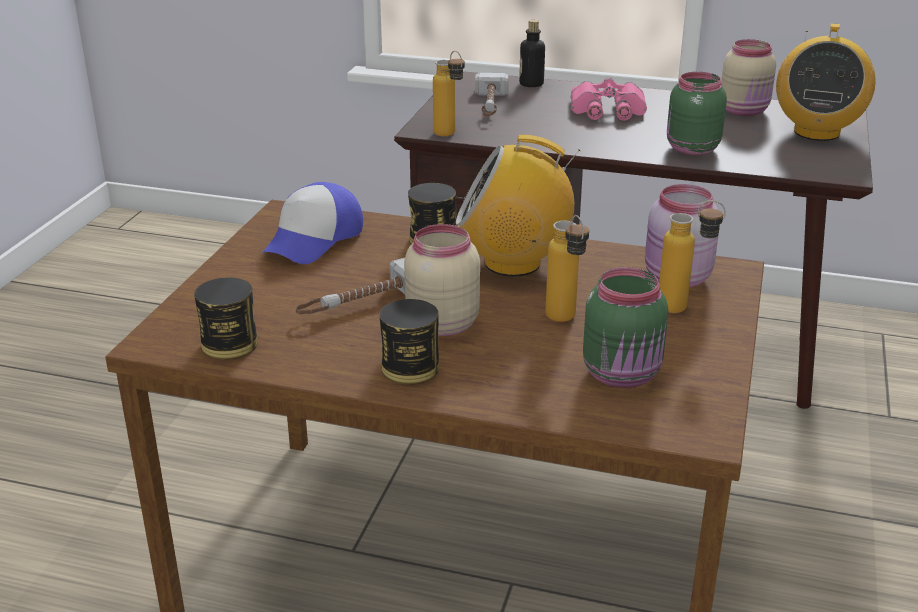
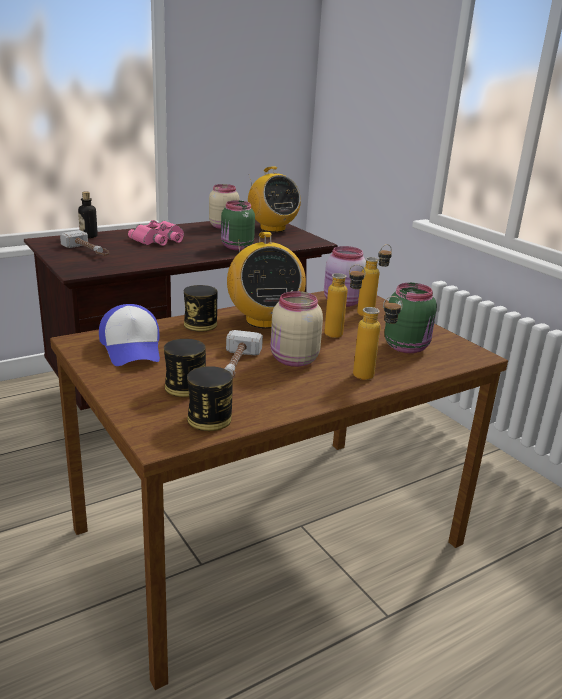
camera: 50 degrees left, 5 degrees down
(410, 368) = (325, 385): can -> can (185, 387)
(449, 136) = (99, 271): bottle -> bottle (372, 376)
(513, 263) = (264, 321): radio -> radio turned 60 degrees counterclockwise

